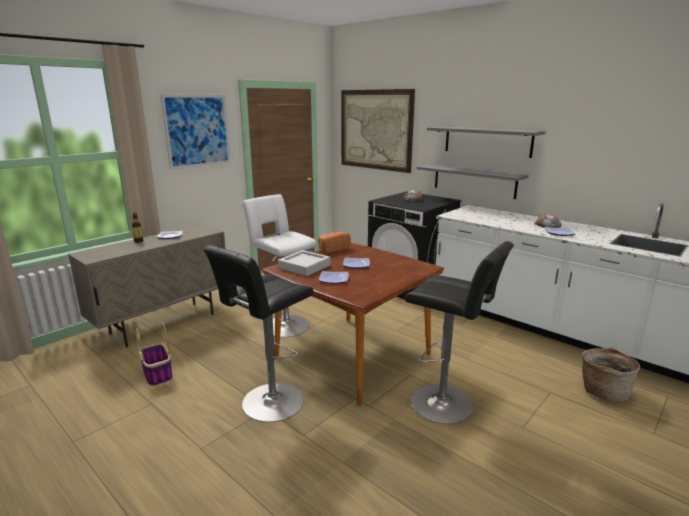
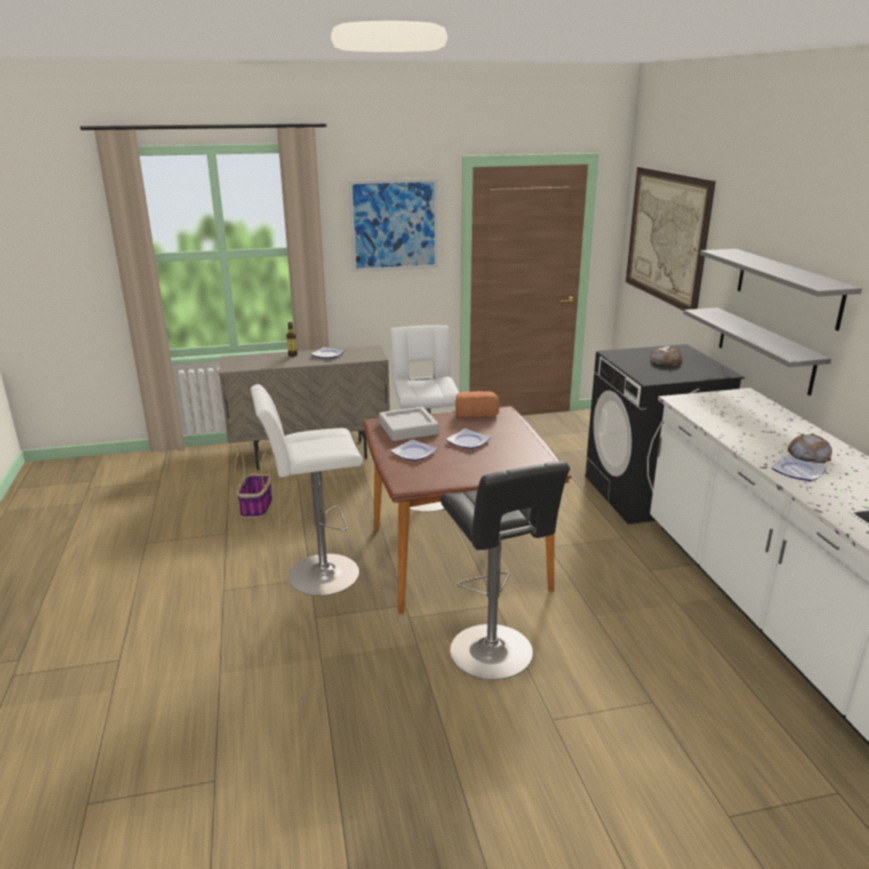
camera: 35 degrees right, 5 degrees up
(269, 404) = (318, 575): black stool -> white stool
(603, 391) = (736, 737): basket -> none

